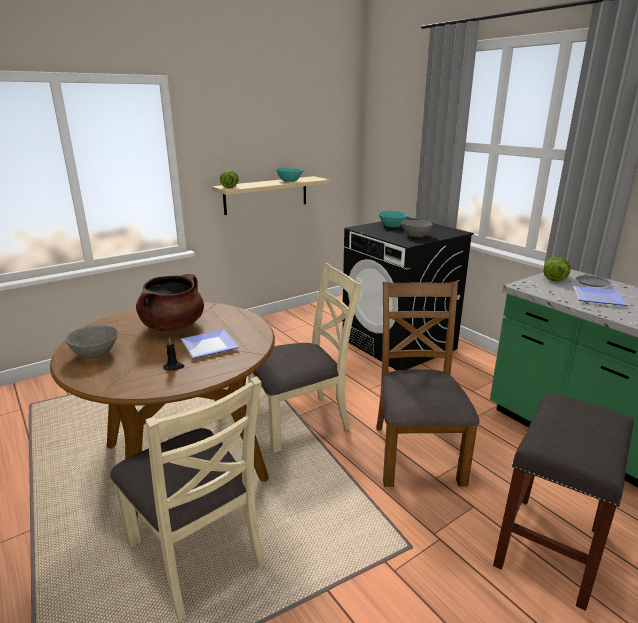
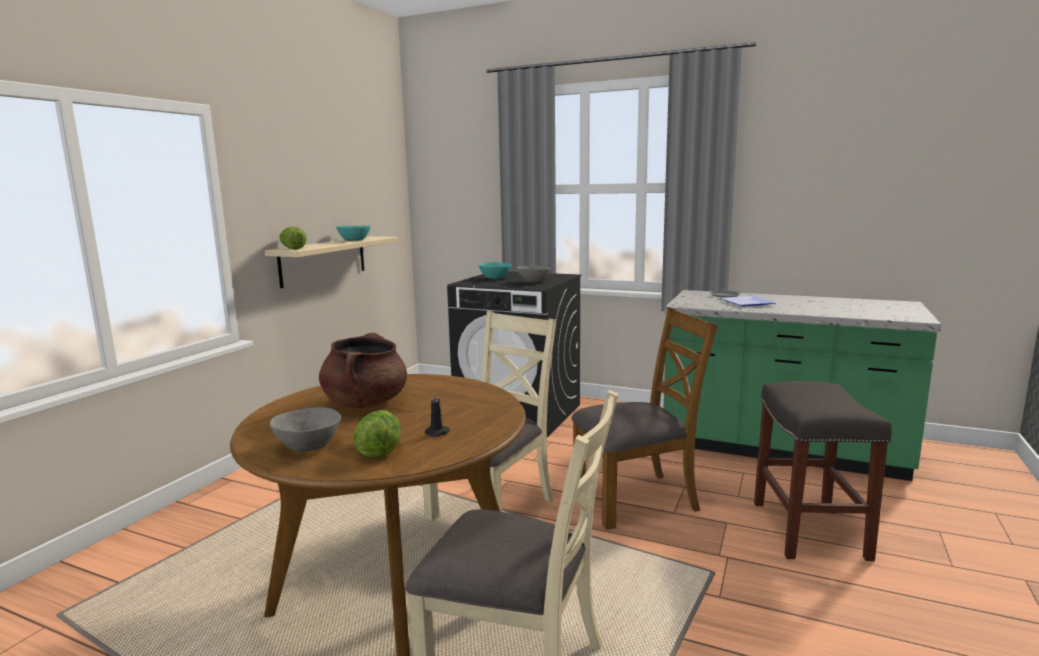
camera: 30 degrees left, 10 degrees down
(211, 346) = (448, 408): plate -> none
(416, 453) = (636, 499): brown chair -> brown chair turned 105 degrees clockwise
(554, 277) = (692, 296): lettuce -> lettuce (379, 448)

